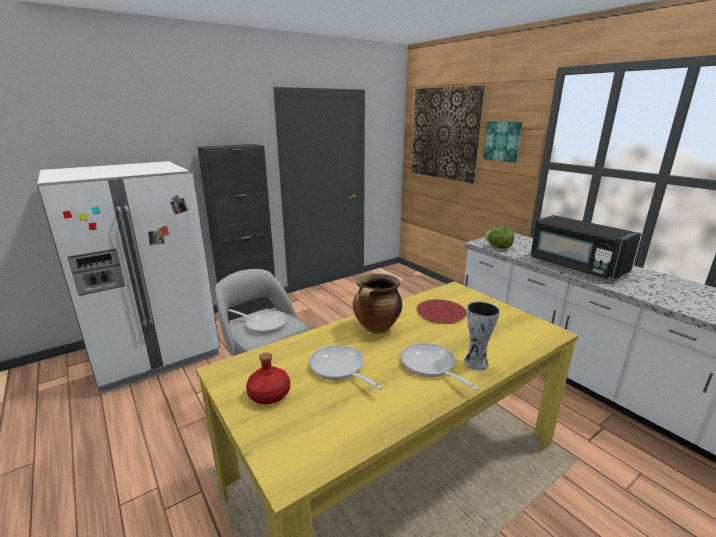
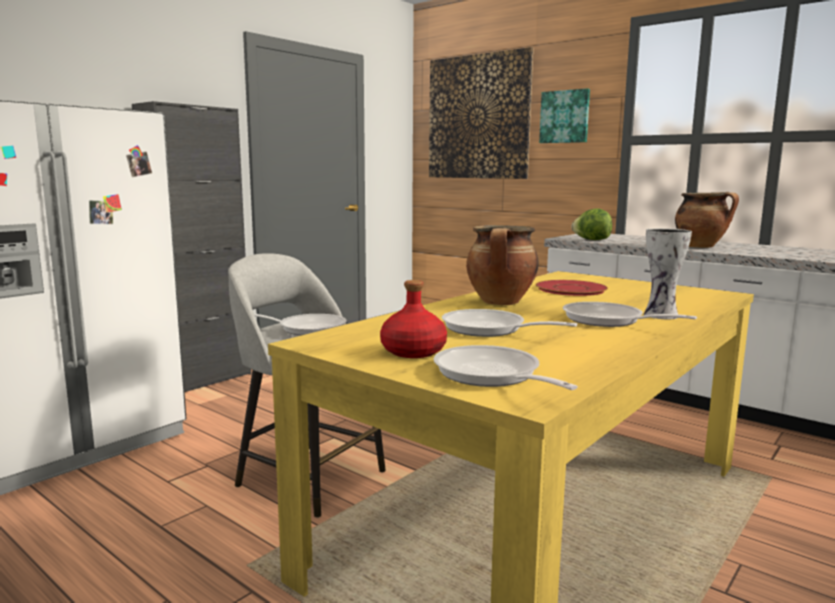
camera: 15 degrees left, 10 degrees down
(291, 438) = (491, 376): none -> frying pan
(575, 266) = (701, 246): black microwave -> cooking pot

